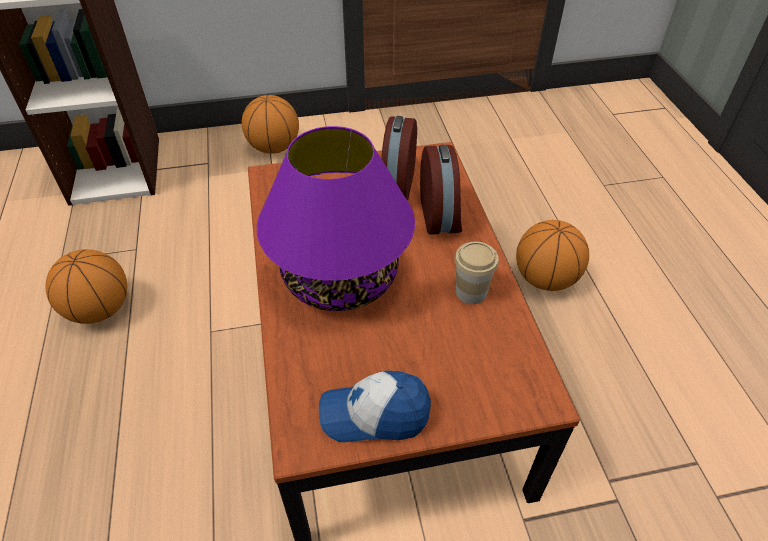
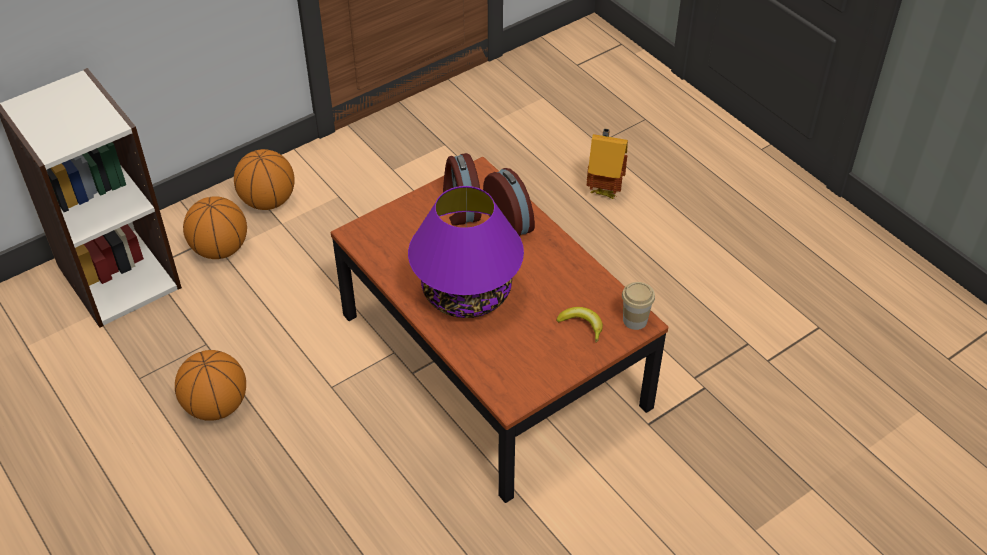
camera: 25 degrees left, 0 degrees up
(375, 414) = (545, 369): cap -> none
(458, 371) = (582, 325): none -> banana
(471, 292) = (563, 271): cup -> cup (635, 320)
(545, 279) = (586, 246): basketball -> basketball (220, 249)
(590, 230) = (604, 190): none -> toy house

